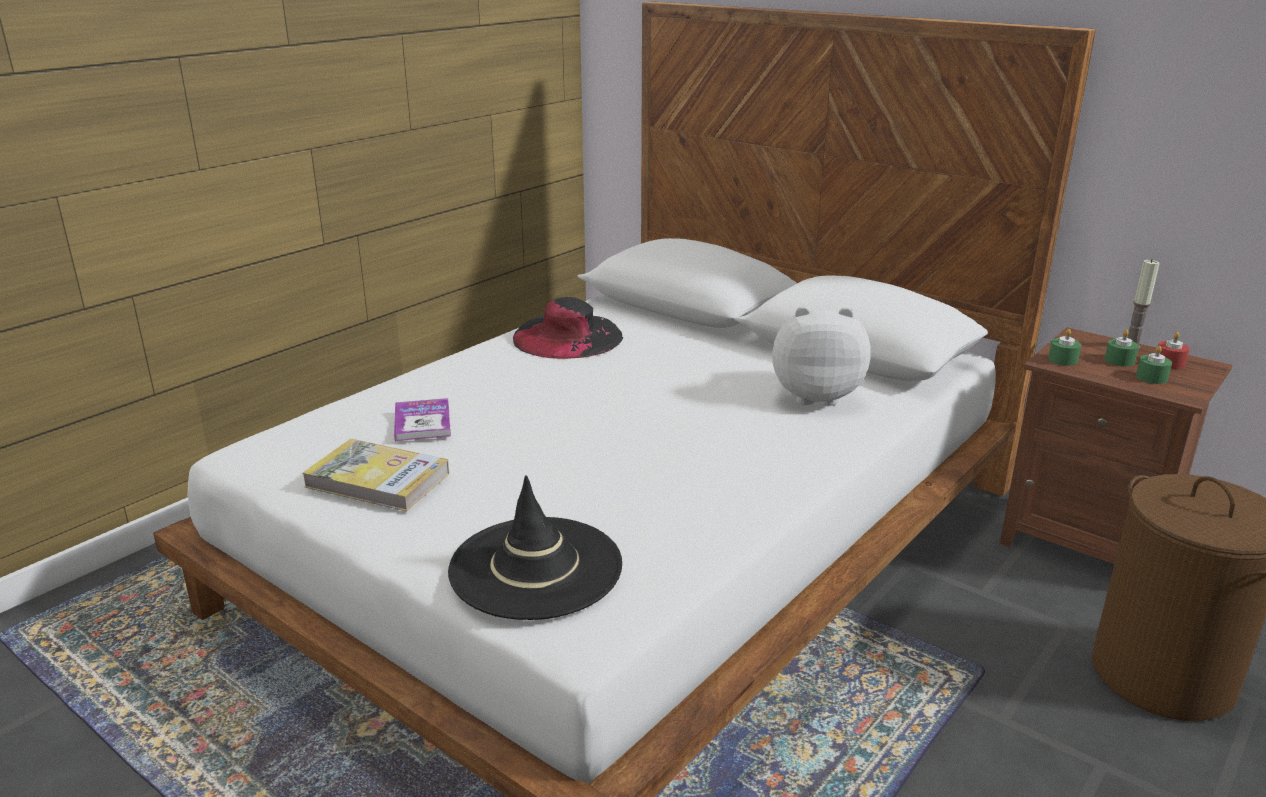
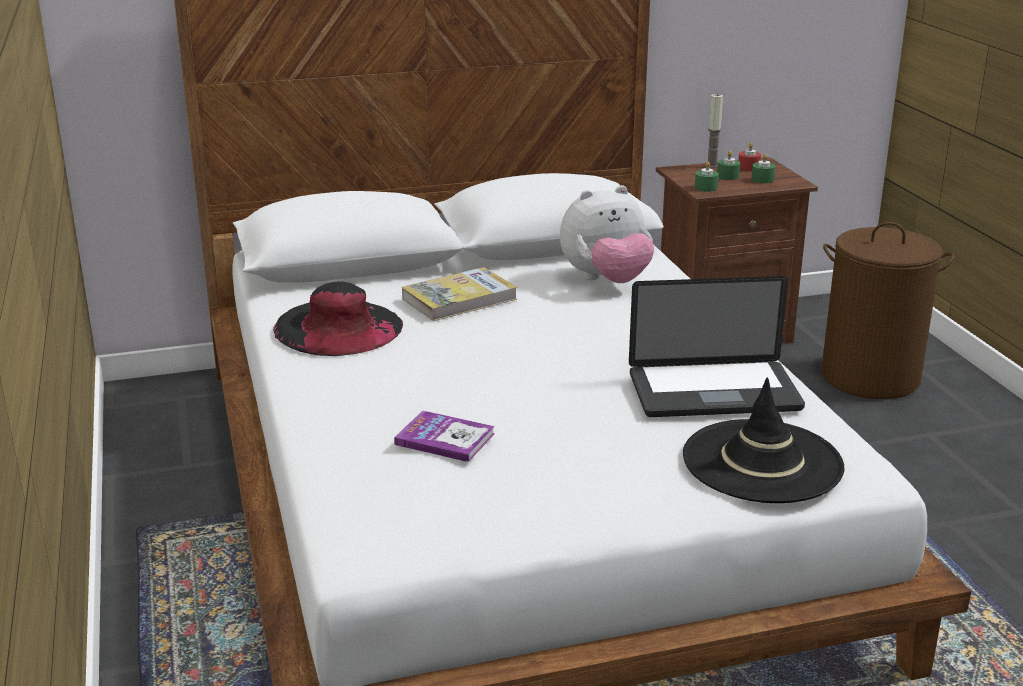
camera: 55 degrees left, 0 degrees up
(378, 480) = (534, 491): book -> book (459, 299)
(650, 506) = (714, 392): none -> laptop
(815, 396) = (606, 280): plush toy -> plush toy turned 150 degrees counterclockwise

